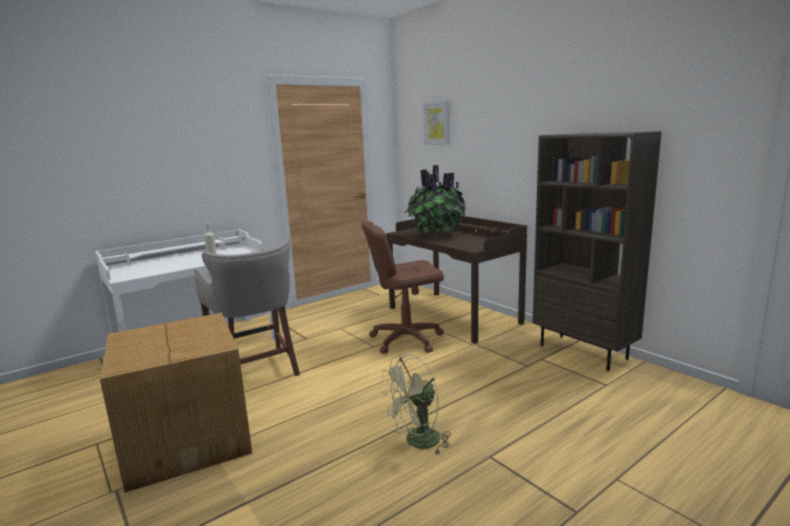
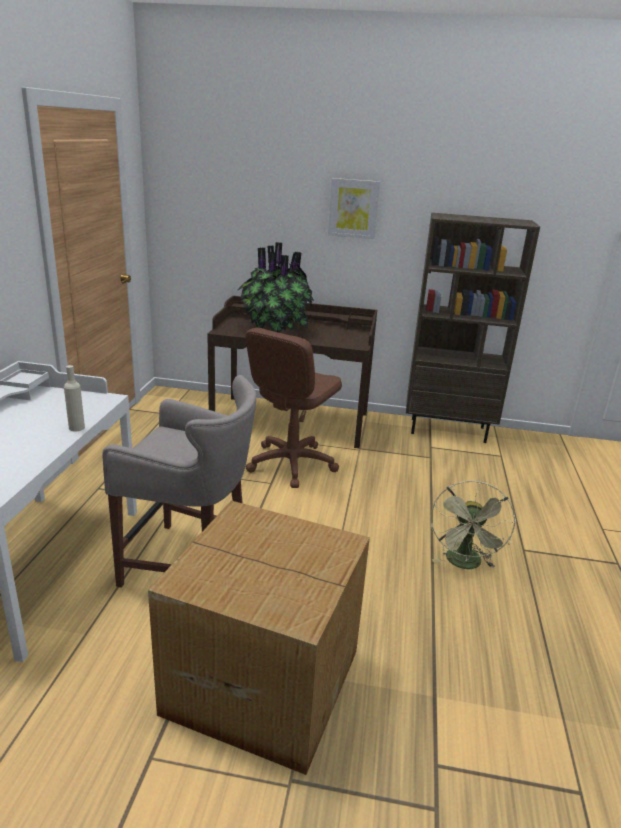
camera: 45 degrees left, 10 degrees up
(437, 123) = (234, 178): picture -> picture (353, 208)

